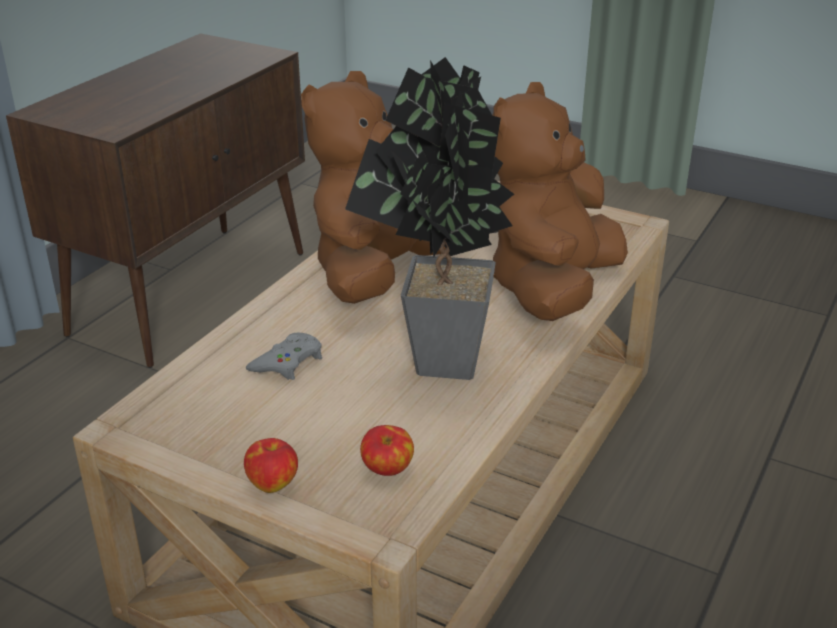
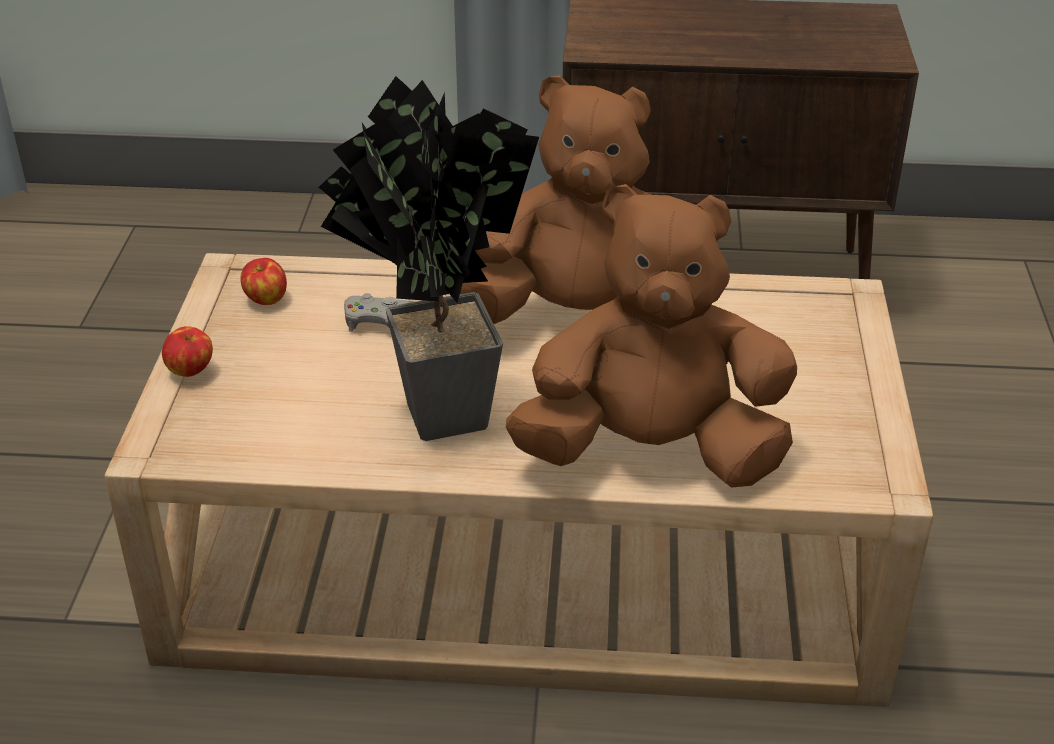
camera: 65 degrees right, 5 degrees up
(387, 470) = (243, 429): apple -> apple (266, 300)

